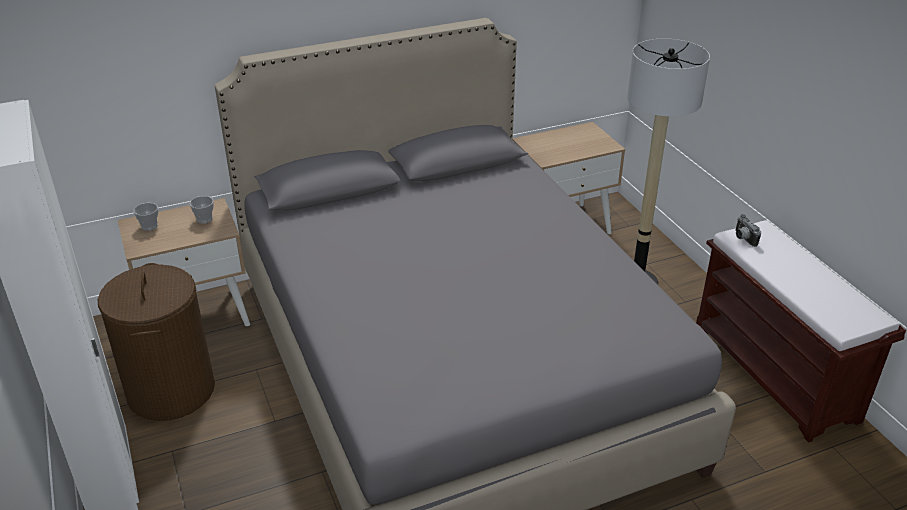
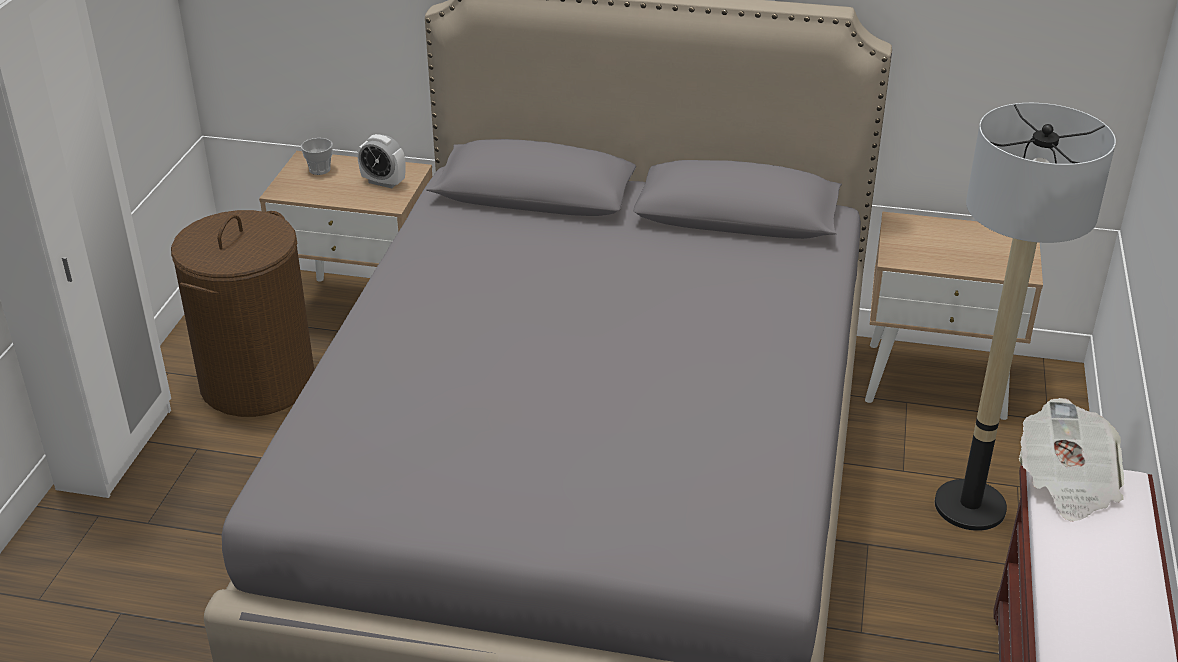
camera: 35 degrees right, 0 degrees up
(204, 219) = (383, 182): cup -> alarm clock
(742, 238) = (1066, 483): camera -> newspaper

